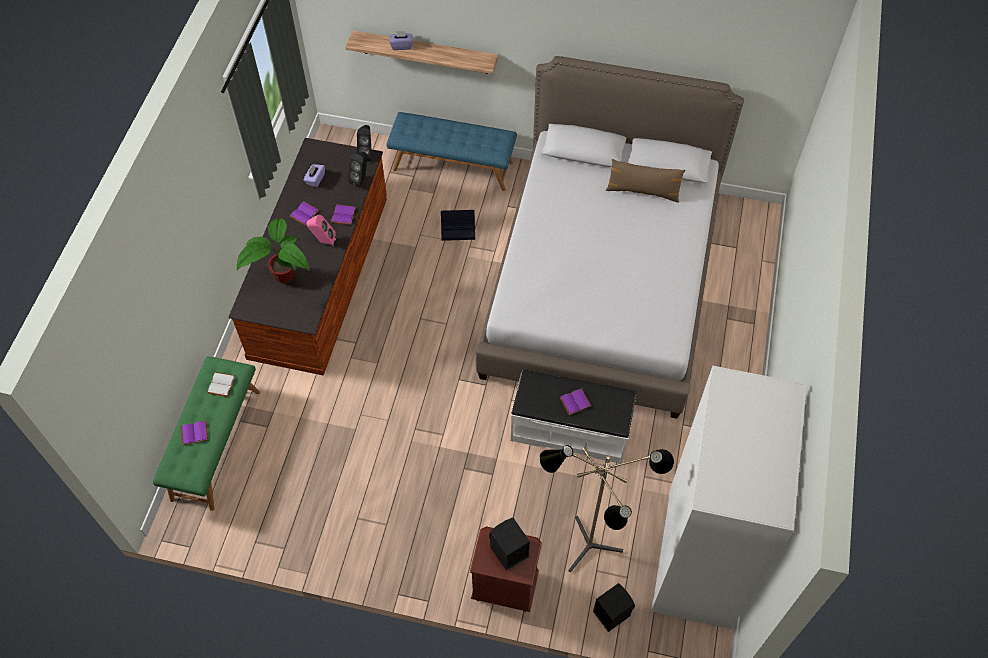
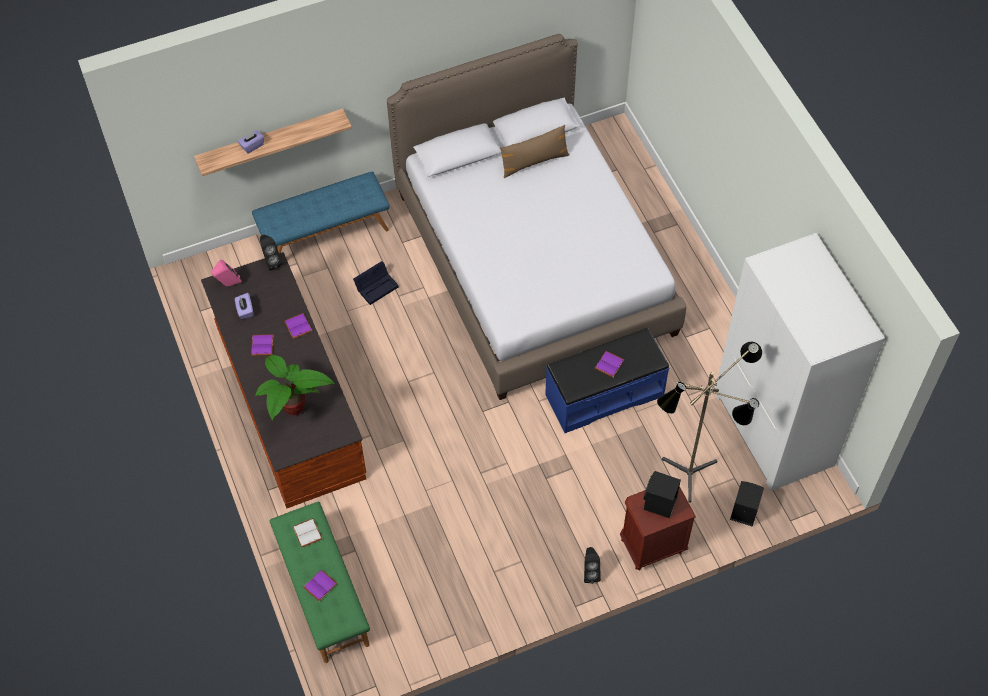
camera: 35 degrees left, 0 degrees up
(323, 241) = (300, 359): pink speaker -> pink speaker (228, 284)
(361, 179) = (286, 287): black speaker -> black speaker (590, 572)
(570, 429) = (604, 395): white bench -> blue bench

